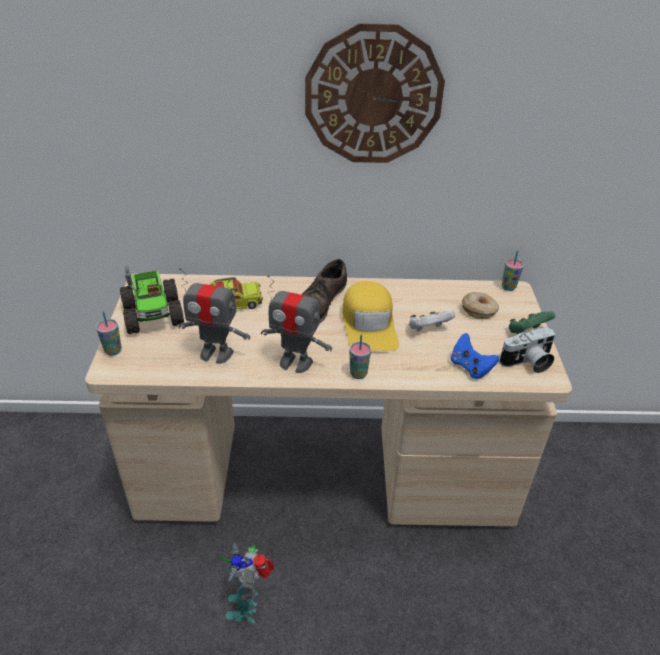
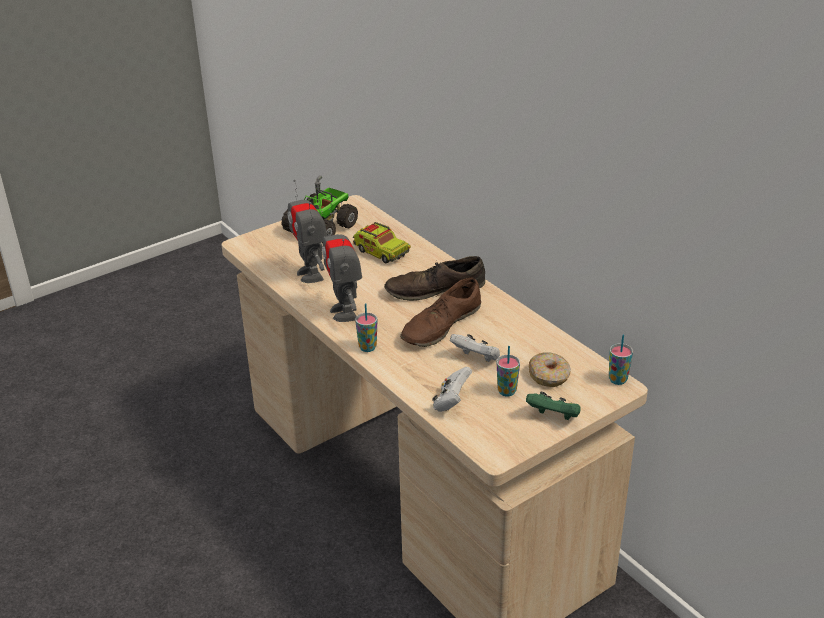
camera: 55 degrees right, 5 degrees down
(113, 351) = (262, 235): cup -> cup (507, 391)
(247, 605) = (242, 519): toy robot -> none
(369, 324) = (441, 325): yellow cap -> brown shoe
(373, 96) = (523, 97): wall clock -> none
(470, 367) = (451, 402): blue game controller -> white game controller
(528, 363) = (502, 434): camera -> none

